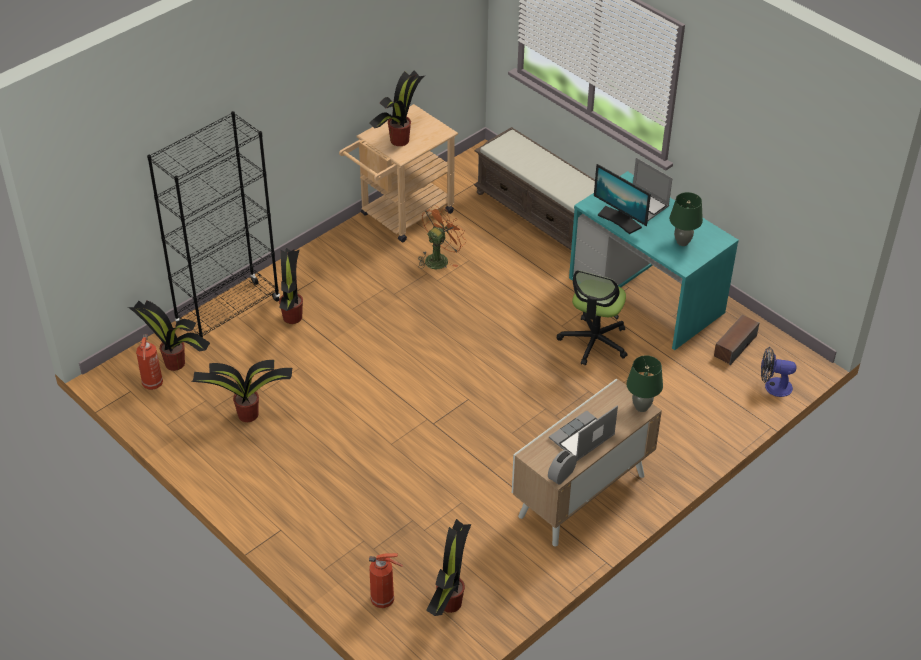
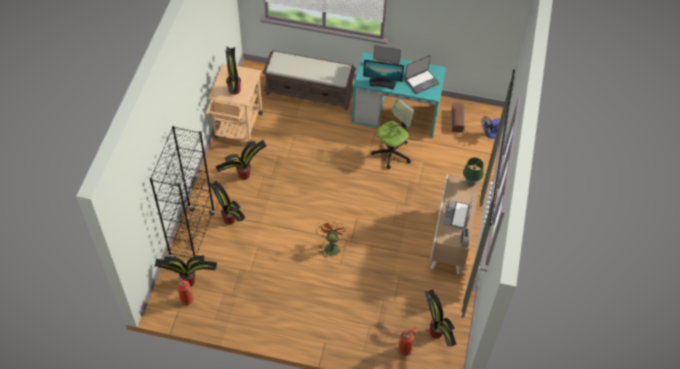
camera: 35 degrees left, 10 degrees up
(246, 414) = (253, 289): potted plant -> potted plant (243, 175)
(439, 258) = (278, 144): orange fan -> orange fan (331, 246)
(594, 342) = (391, 153): office chair -> office chair turned 120 degrees counterclockwise
(682, 242) = (421, 81): green table lamp -> laptop

